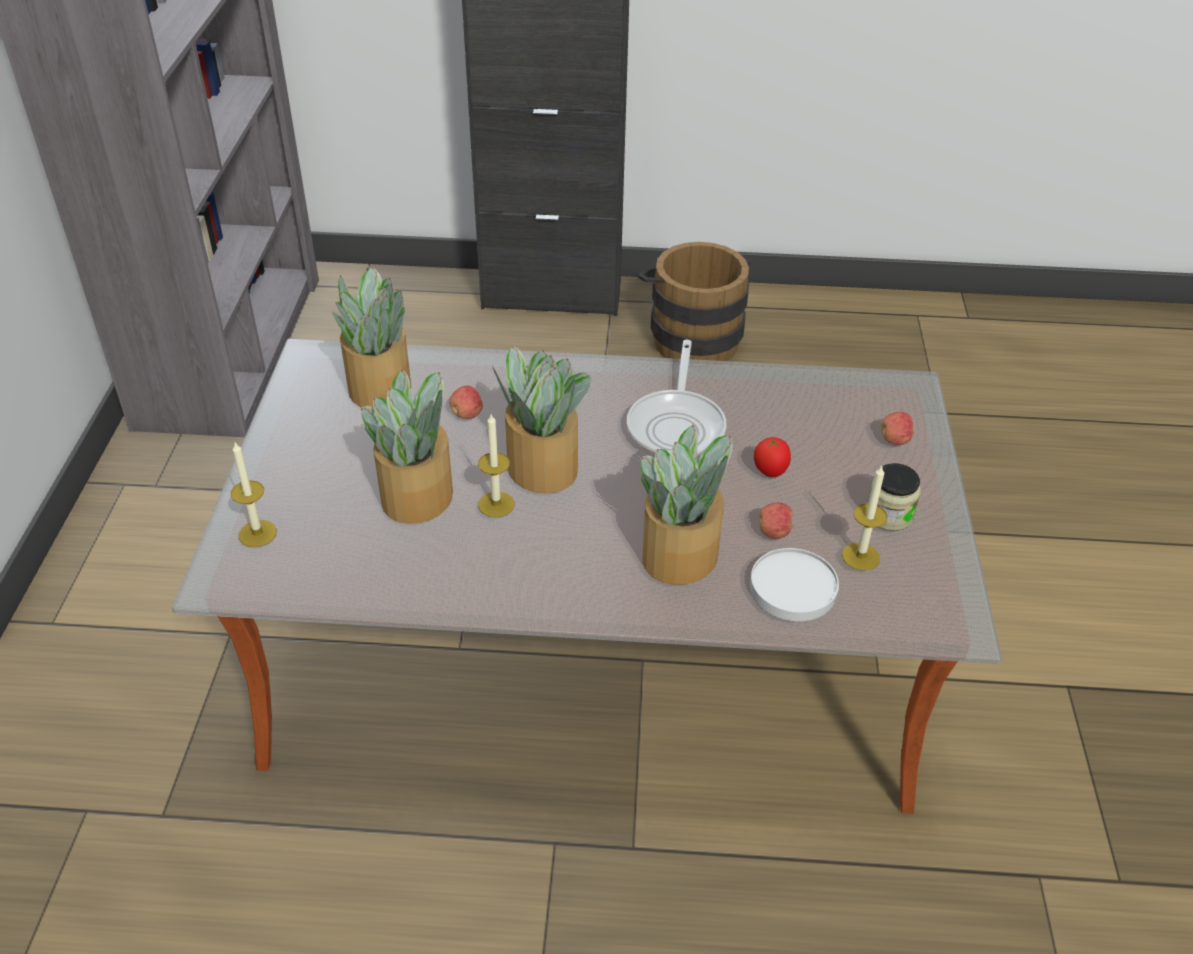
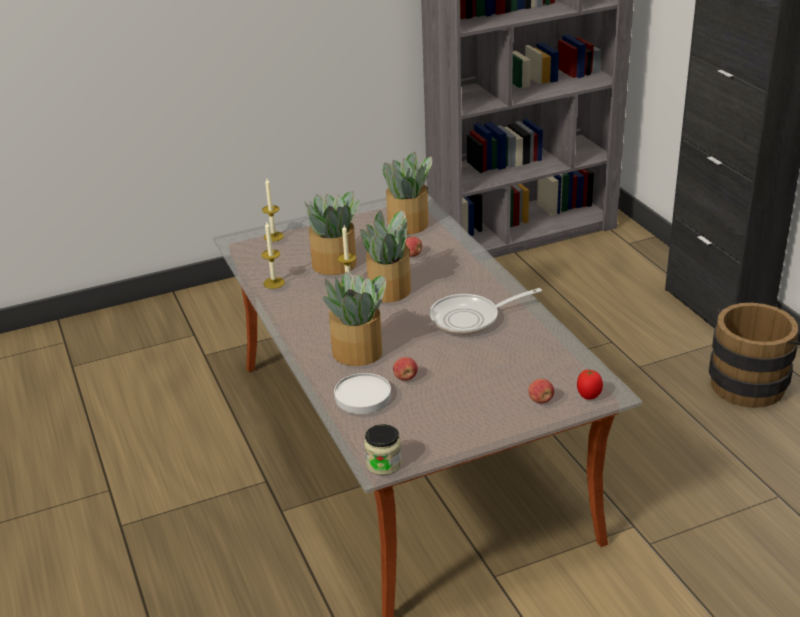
camera: 65 degrees right, 10 degrees down
(770, 472) = (459, 362): tomato -> tomato (589, 396)
(860, 556) = (411, 413): candle -> candle (274, 283)
(889, 514) = (461, 415): jar -> jar (383, 464)

